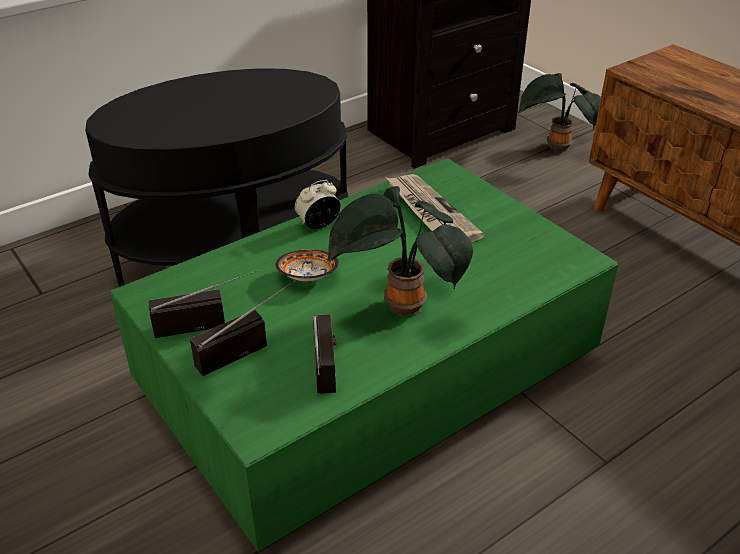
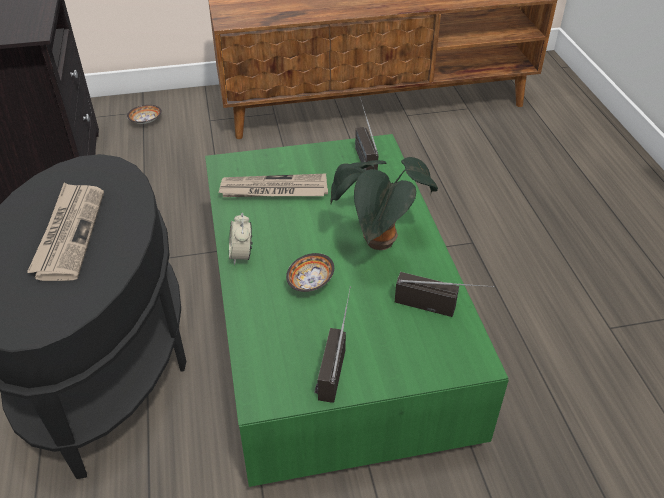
camera: 65 degrees left, 5 degrees up
(223, 105) = (69, 233): none -> newspaper
(247, 347) = (378, 343): radio -> radio (361, 153)
(555, 147) = (146, 121): potted plant -> bowl

